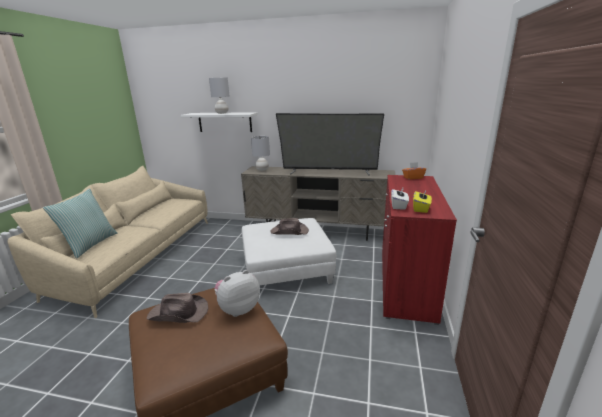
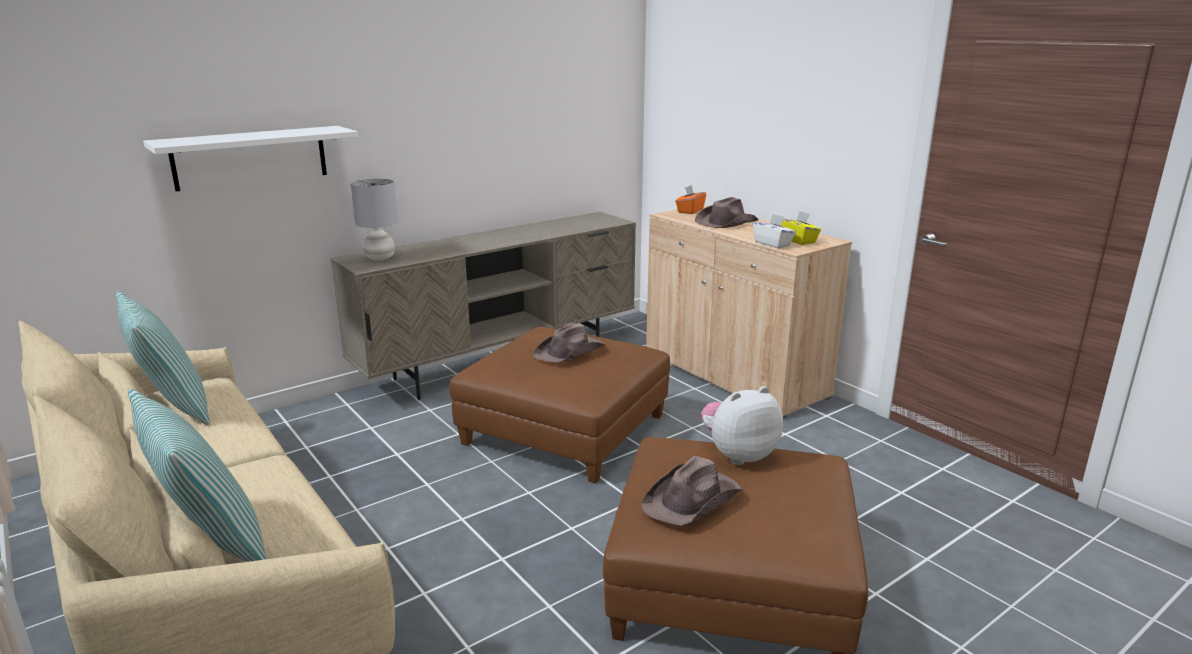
camera: 50 degrees left, 0 degrees up
(167, 204) = (173, 408): none -> pillow
(222, 113) = (259, 134): grey table lamp -> none
(238, 309) = (738, 455): plush toy -> plush toy turned 60 degrees clockwise
(286, 268) = (564, 429): white ottoman -> brown ottoman
(329, 172) = (517, 234): television -> none
(405, 283) = (733, 375): red cabinet -> beige cabinet
(412, 188) = (726, 222): none -> brown hat

